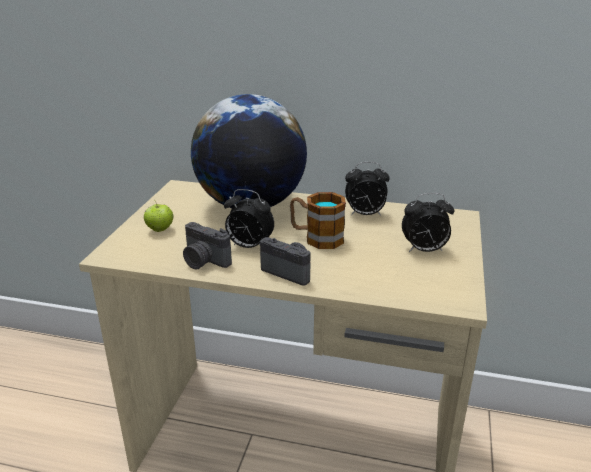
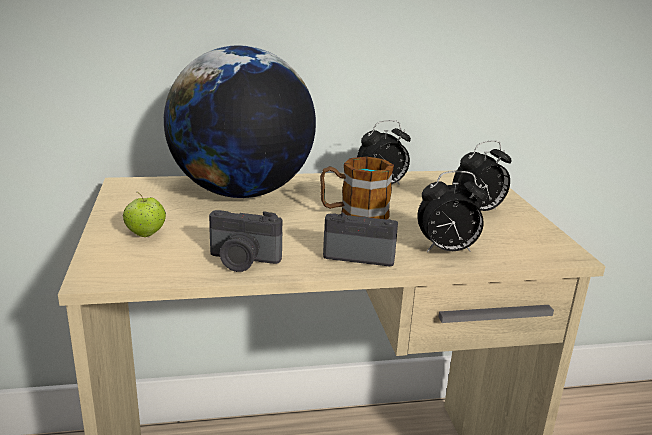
camera: 25 degrees left, 5 degrees down
(249, 246) = (283, 236): alarm clock -> alarm clock (447, 250)

